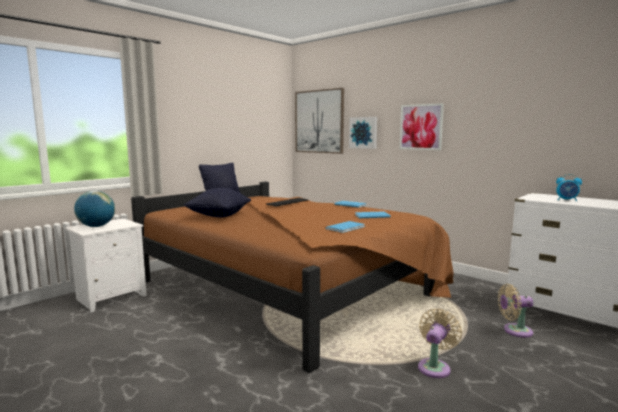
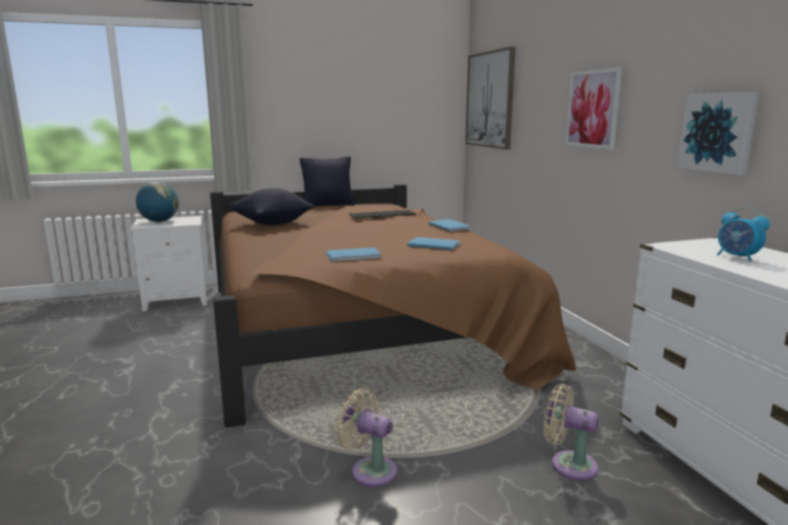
camera: 30 degrees right, 5 degrees up
(363, 132) = (531, 117): picture -> picture (718, 132)
(435, 367) = (370, 470): beige fan -> beige fan turned 120 degrees counterclockwise

